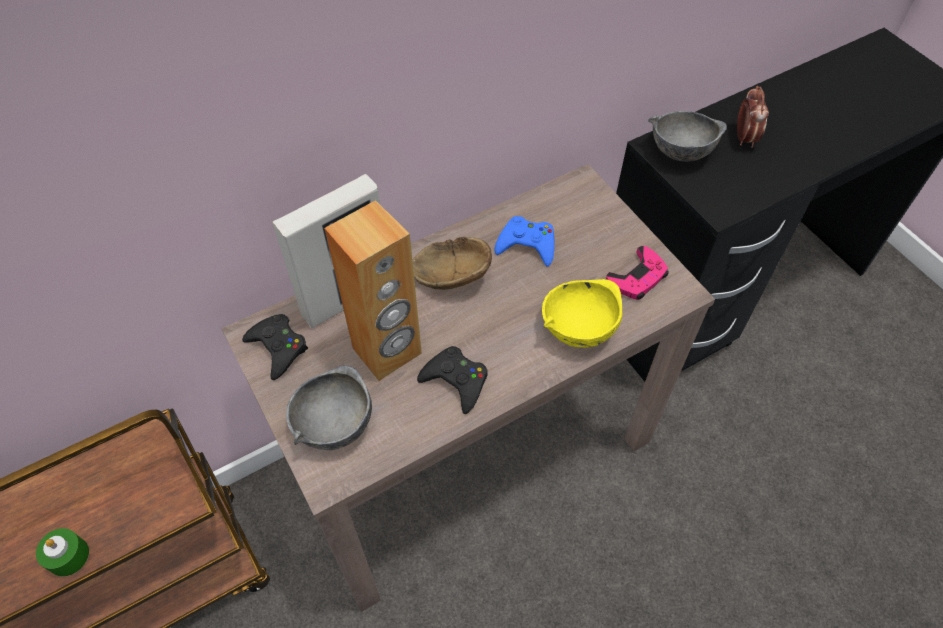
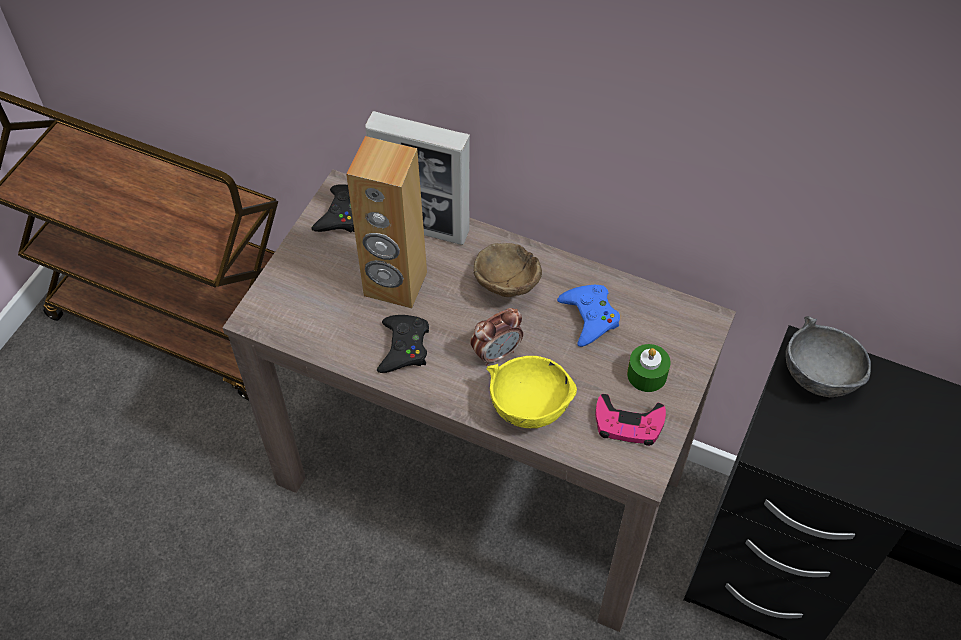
camera: 55 degrees right, 0 degrees up
(68, 556) = (126, 225): green candle -> green candle (647, 375)
(332, 424) = (303, 291): grey bowl -> none
(744, 138) = (898, 424): alarm clock -> alarm clock (496, 353)

